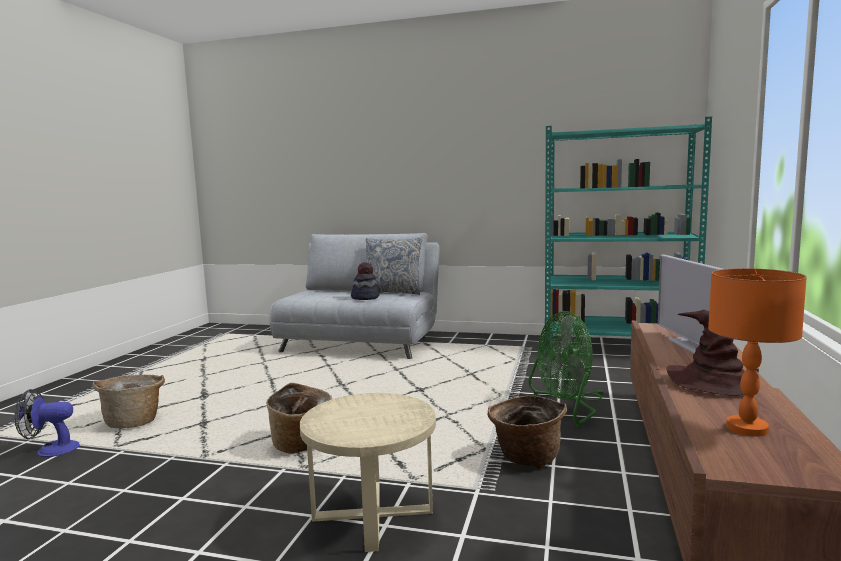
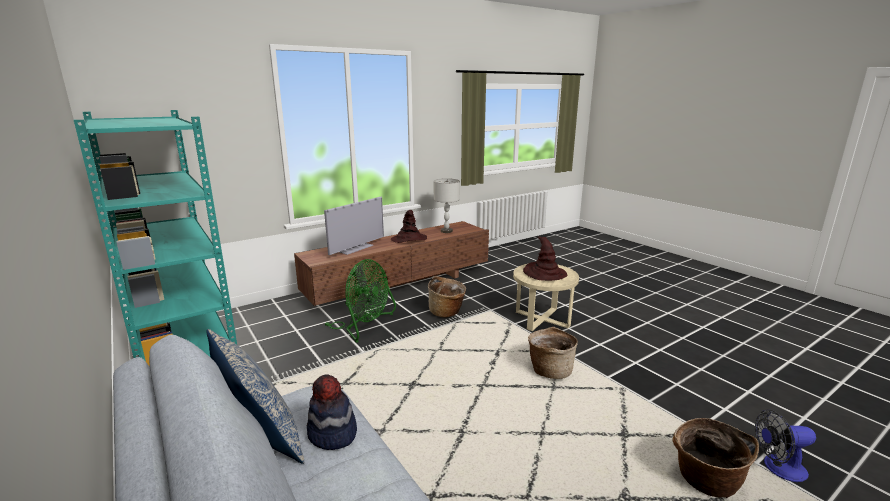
camera: 140 degrees left, 10 degrees up
(51, 449) = (778, 468): fan -> fan turned 150 degrees clockwise
(369, 415) = (544, 273): none -> brown hat
(747, 429) = (446, 231): orange table lamp -> grey table lamp

